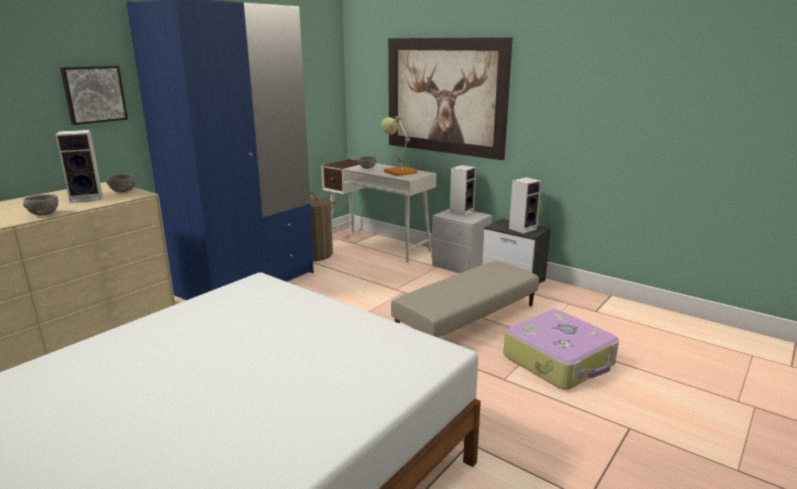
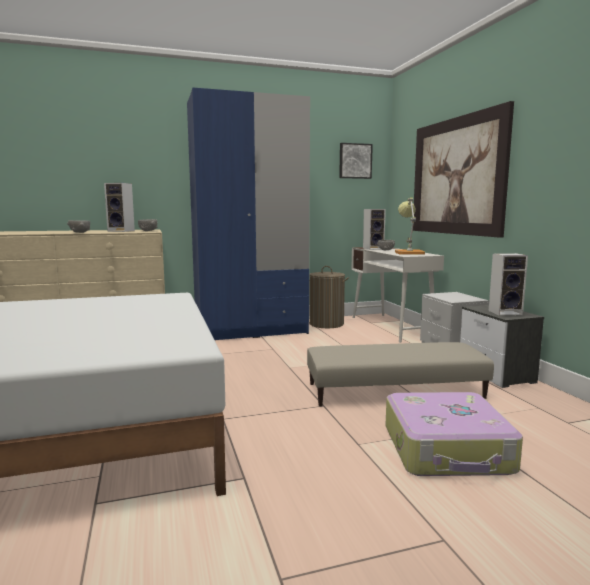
camera: 35 degrees right, 10 degrees down
(94, 94) = (156, 166): picture -> picture (355, 161)
(461, 212) = (457, 295): speaker -> speaker (373, 248)

